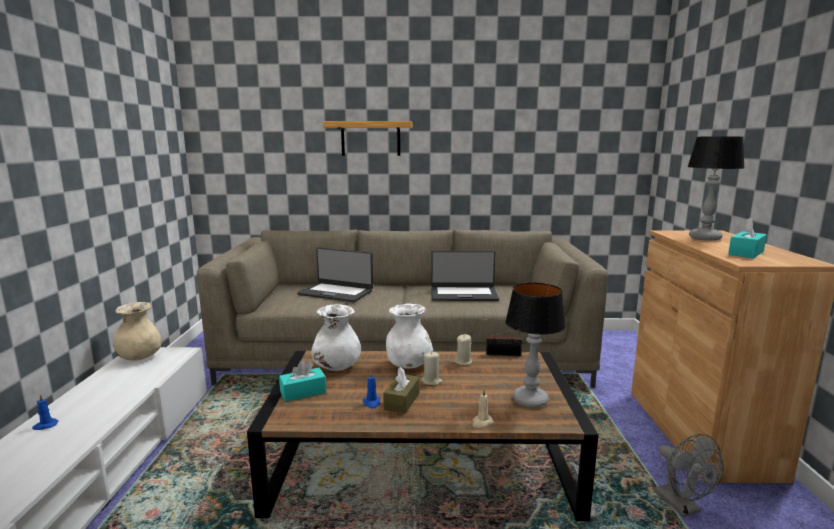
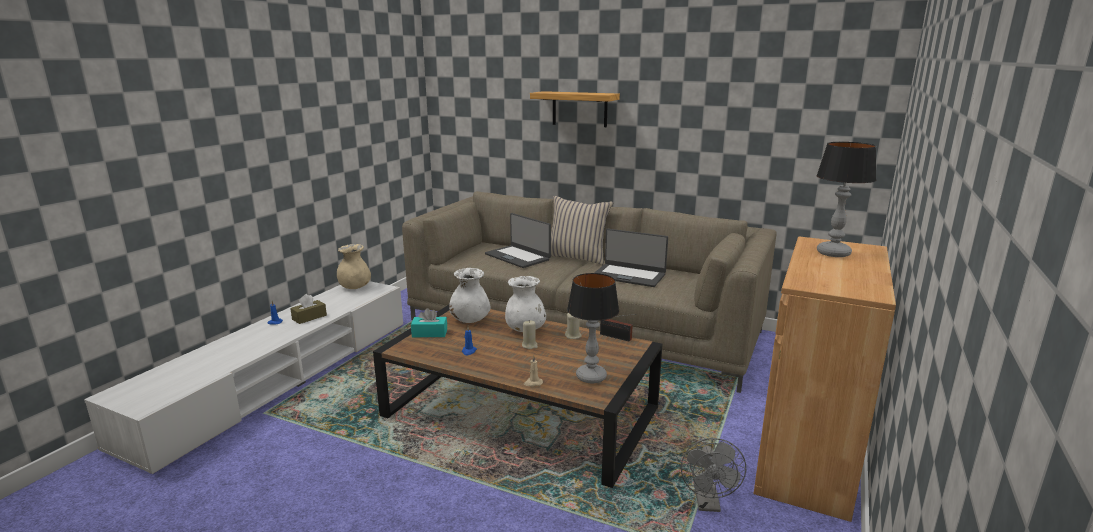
camera: 25 degrees right, 5 degrees up
(394, 285) = (577, 257): none -> beige pillow
(402, 401) = (491, 355): brown tissue box -> brown tissue box (309, 317)
(746, 253) = (829, 275): turquoise tissue box -> none

